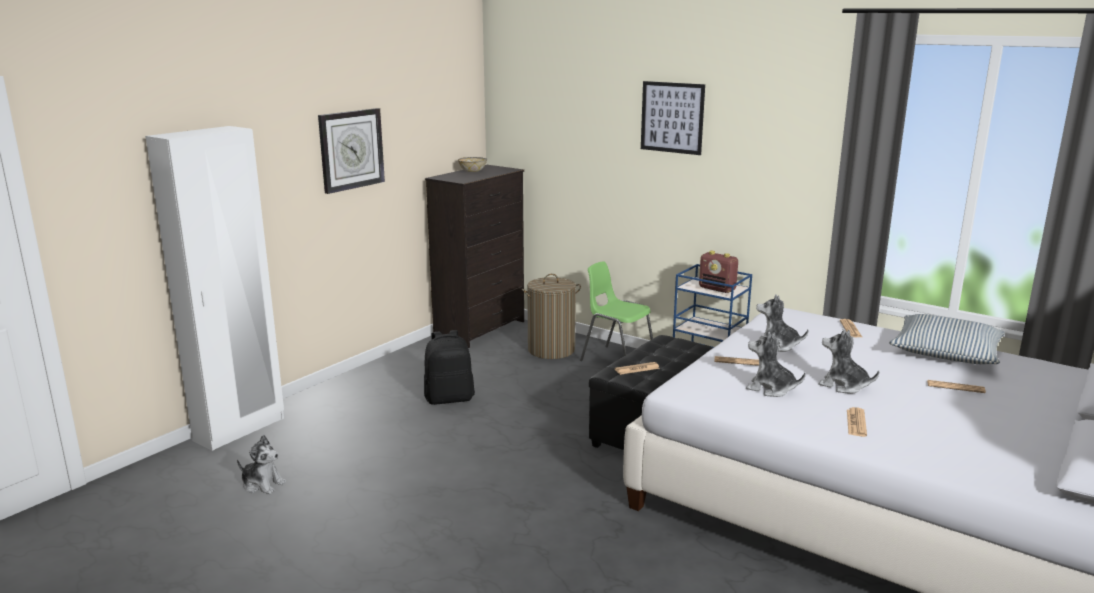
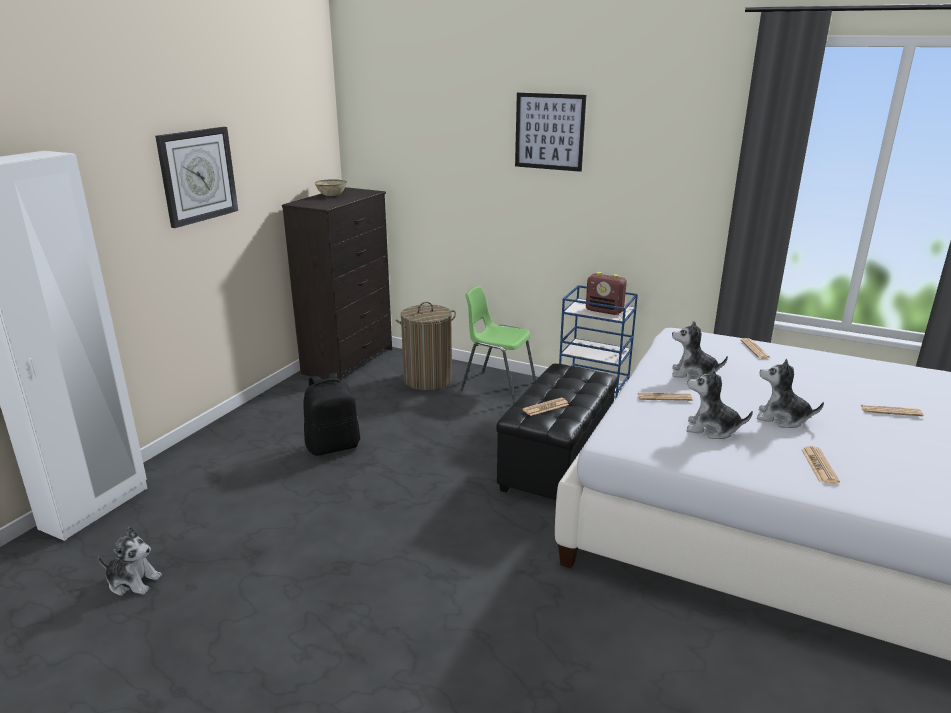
camera: 10 degrees left, 5 degrees up
(945, 352) = (857, 369): pillow -> none

